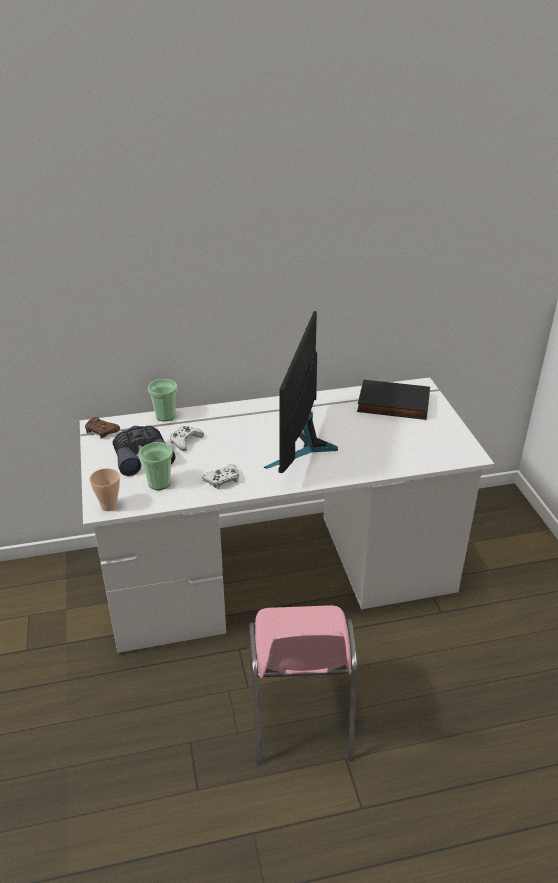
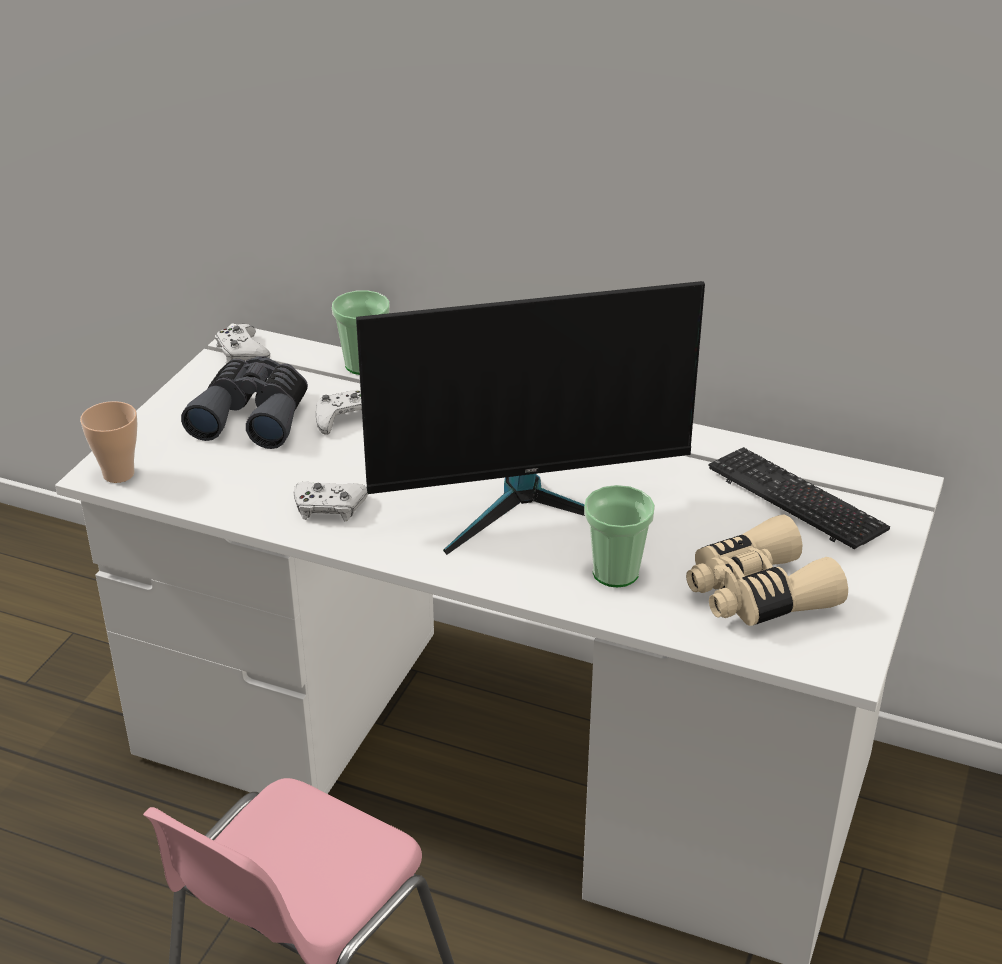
camera: 35 degrees right, 0 degrees up
(101, 431) = (241, 352): brown game controller -> white game controller
(159, 483) = (229, 470): cup -> cup (615, 573)
(301, 445) = (529, 505): monitor -> monitor turned 150 degrees counterclockwise
(392, 404) = (796, 500): black book -> keyboard
(417, 443) = (757, 593): none -> beige binoculars

